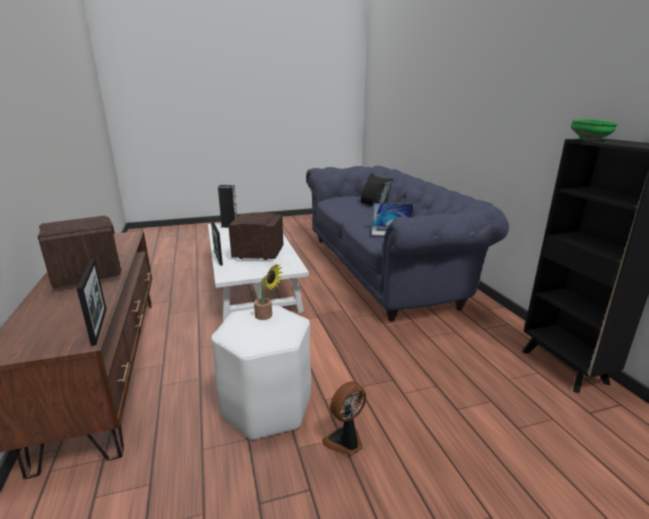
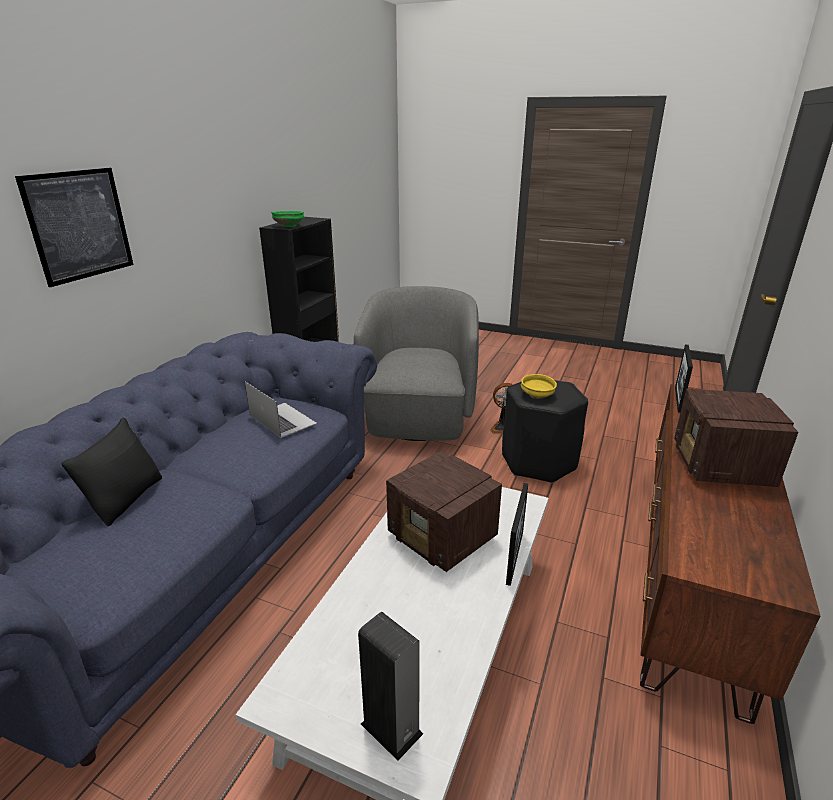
camera: 140 degrees left, 5 degrees up
(267, 316) = (537, 396): potted plant -> yellow bowl
(267, 407) = (539, 462): white stool -> black stool
(445, 402) = (419, 418): none -> grey armchair
(476, 98) = (79, 225): none -> picture

